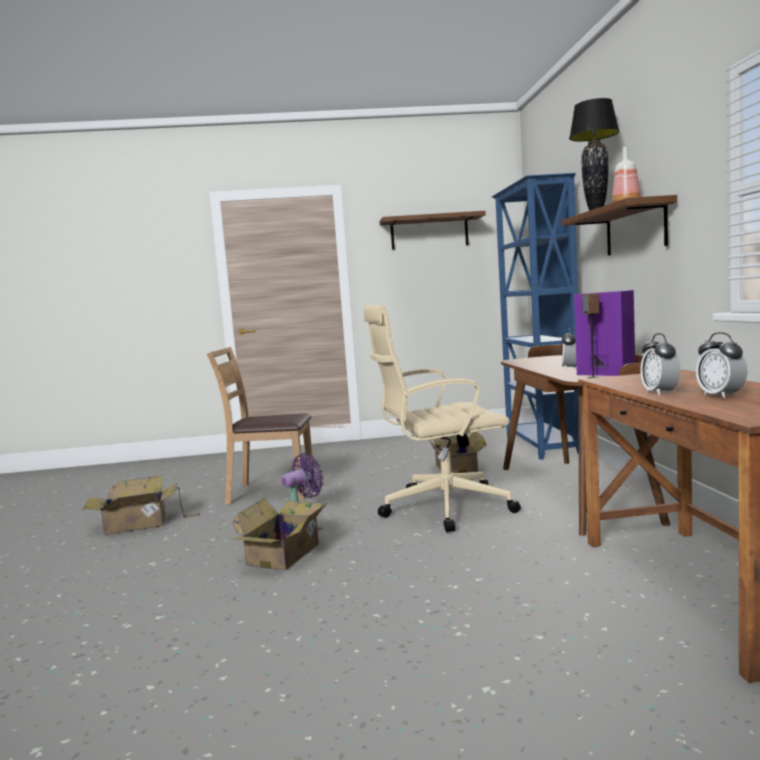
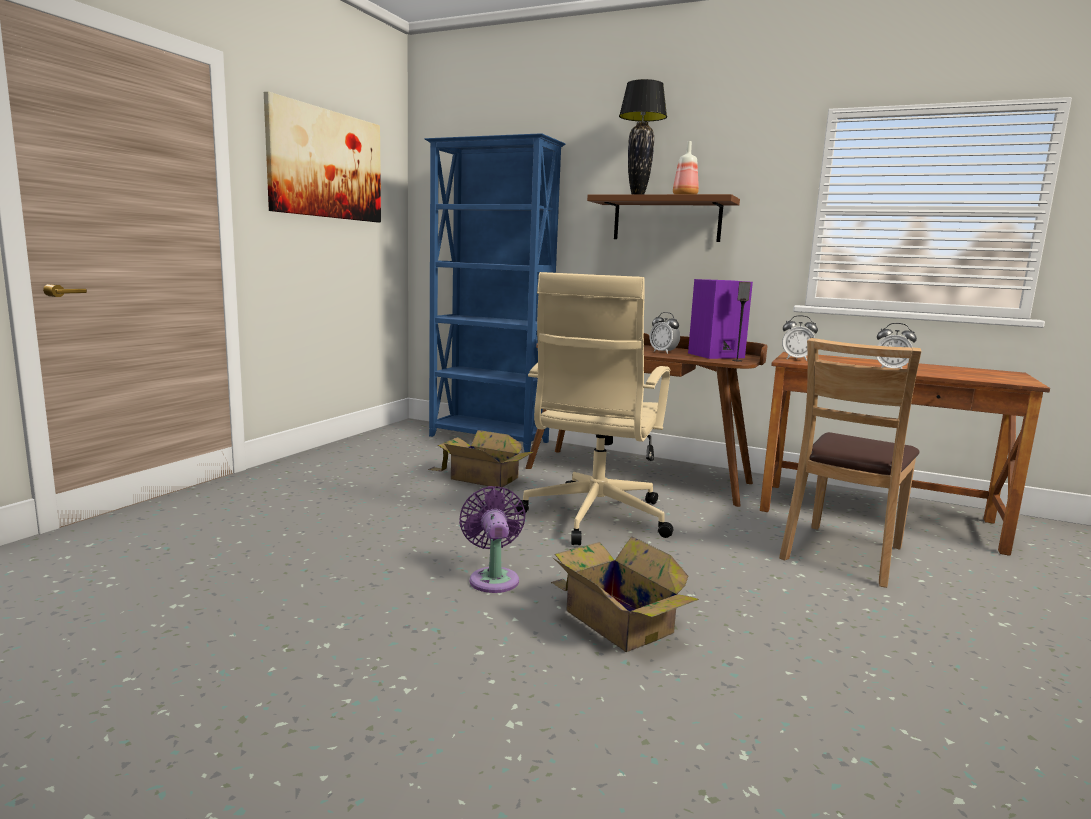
camera: 60 degrees left, 5 degrees up
(139, 524) = (273, 701): cardboard box -> none
(270, 492) = (346, 569): brown chair -> brown chair (843, 554)
(429, 232) = (326, 164): brown shelf -> picture
(720, 396) = (927, 370): alarm clock -> alarm clock (796, 359)

